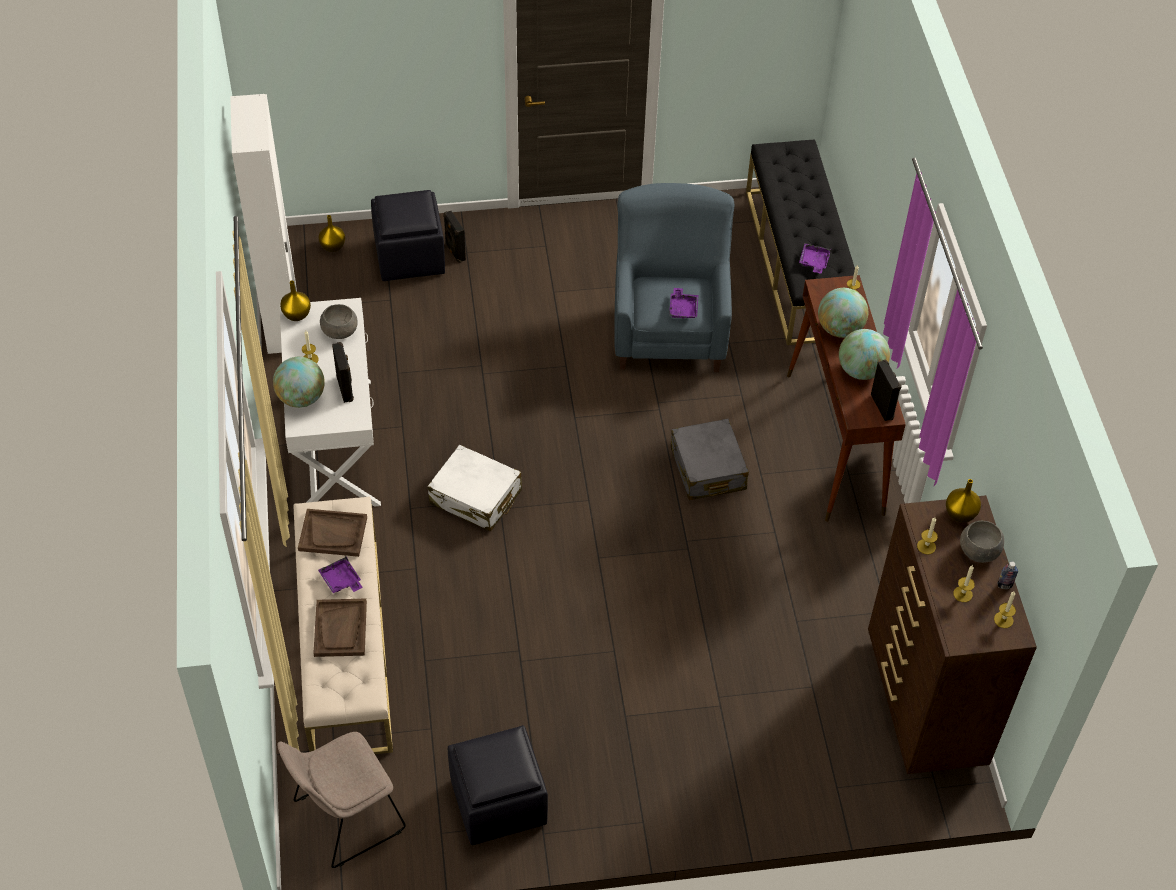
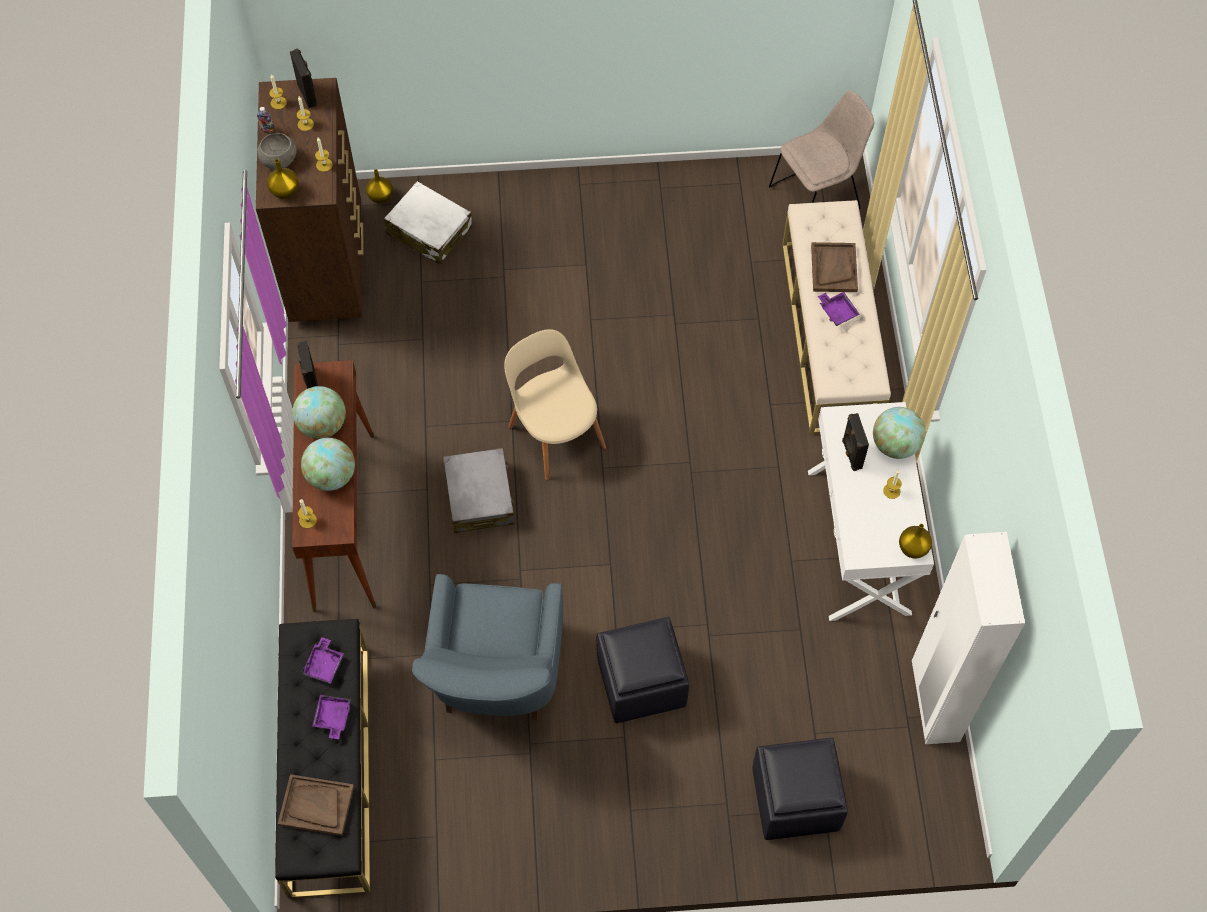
camera: 175 degrees left, 10 degrees up
(333, 247) = (889, 819): yellow vase -> yellow vase (380, 196)
(333, 534) = (849, 356): brown tray -> brown tray (316, 806)
(340, 330) = (863, 526): grey bowl -> none
(454, 252) = (741, 804): black speaker -> black speaker (308, 94)
(476, 497) = (714, 475): white suitcase -> white suitcase (429, 231)
(499, 801) = (694, 204): black ottoman -> black ottoman (640, 683)
(640, 530) = (555, 433): none -> beige chair
(683, 308) = (486, 604): purple tray -> purple tray (332, 717)

